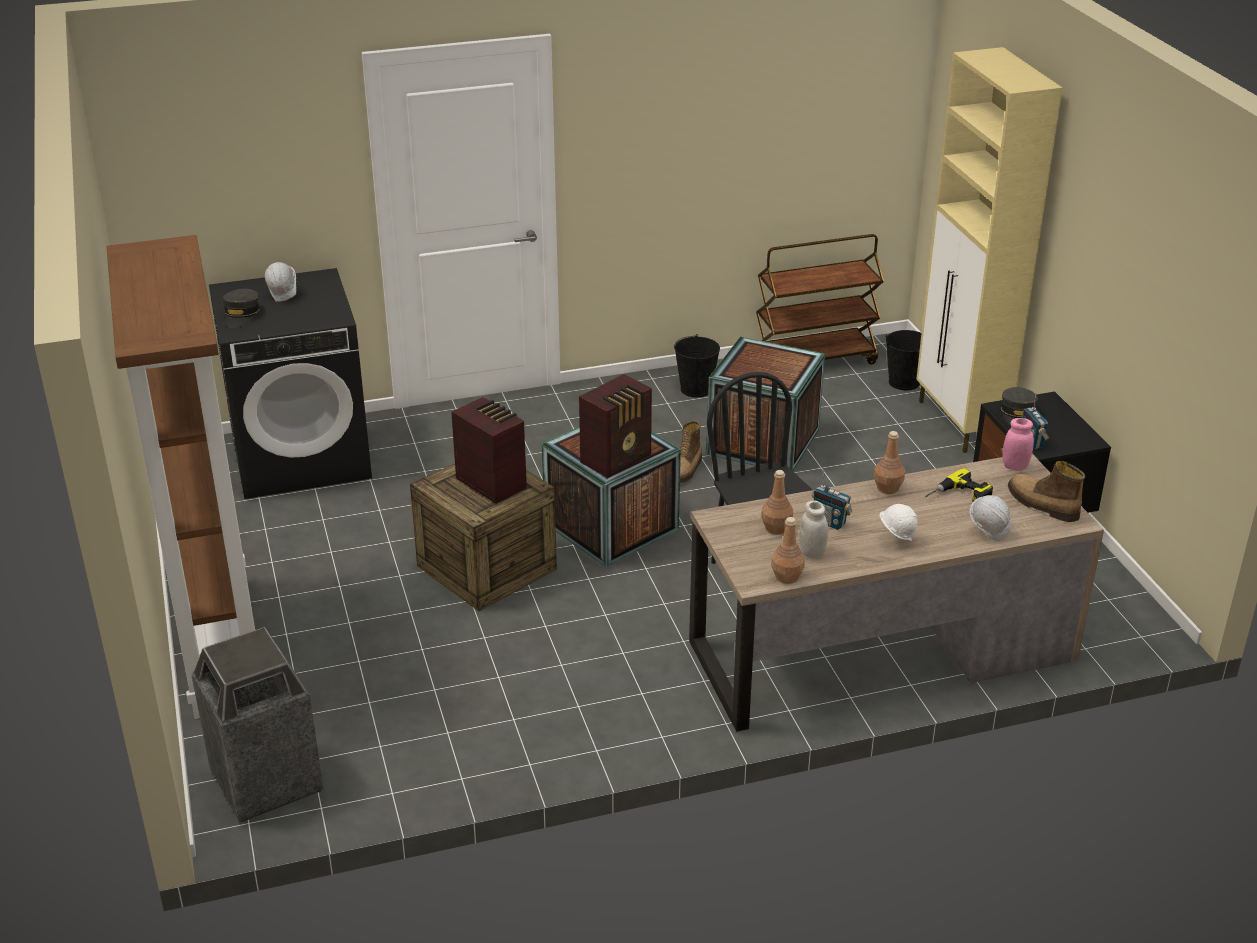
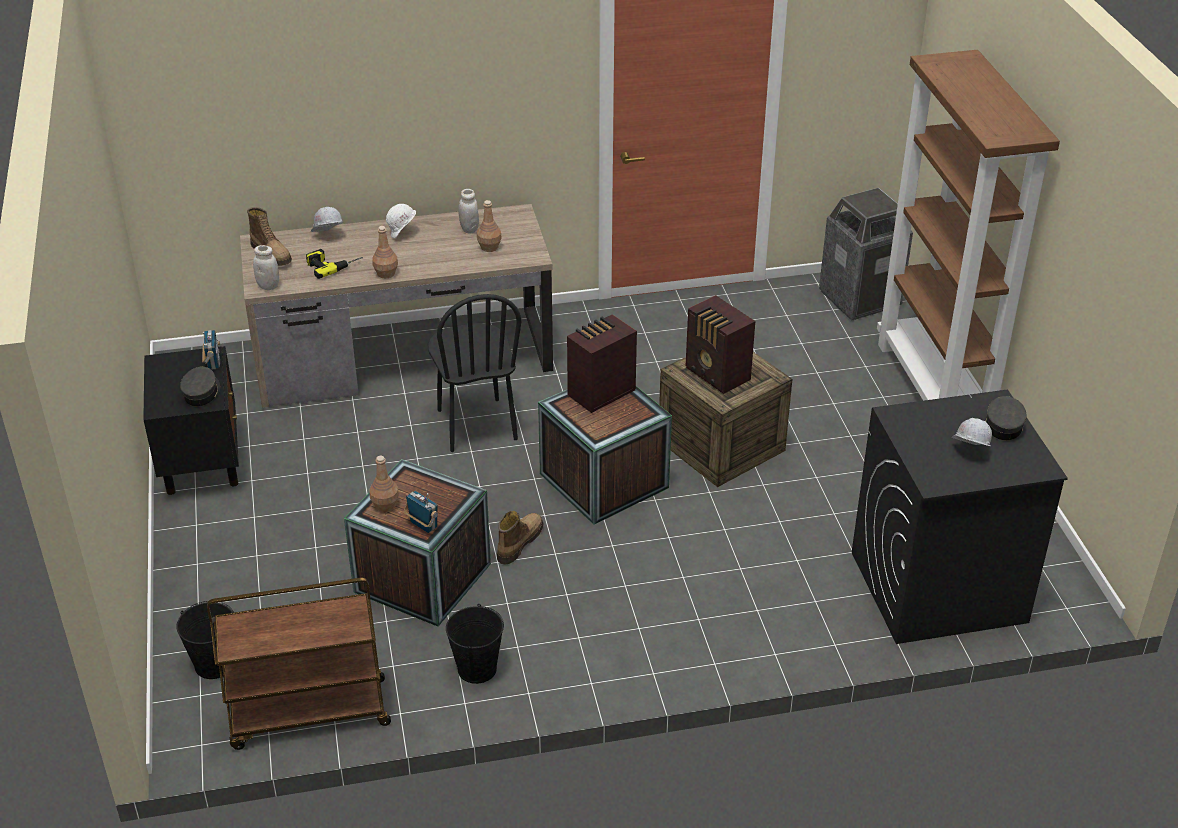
camera: 175 degrees left, 5 degrees up
(787, 577) = (494, 214): brown bottle -> brown bottle (385, 505)
(829, 522) = (446, 249): radio -> radio (423, 525)
(960, 424) = (189, 590): beige cabinet -> none
(1015, 466) = (268, 286): pink jar -> white jar

